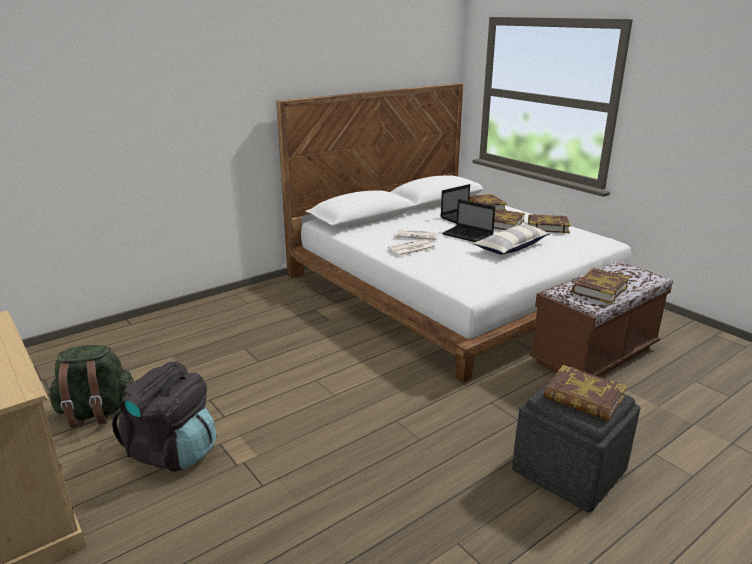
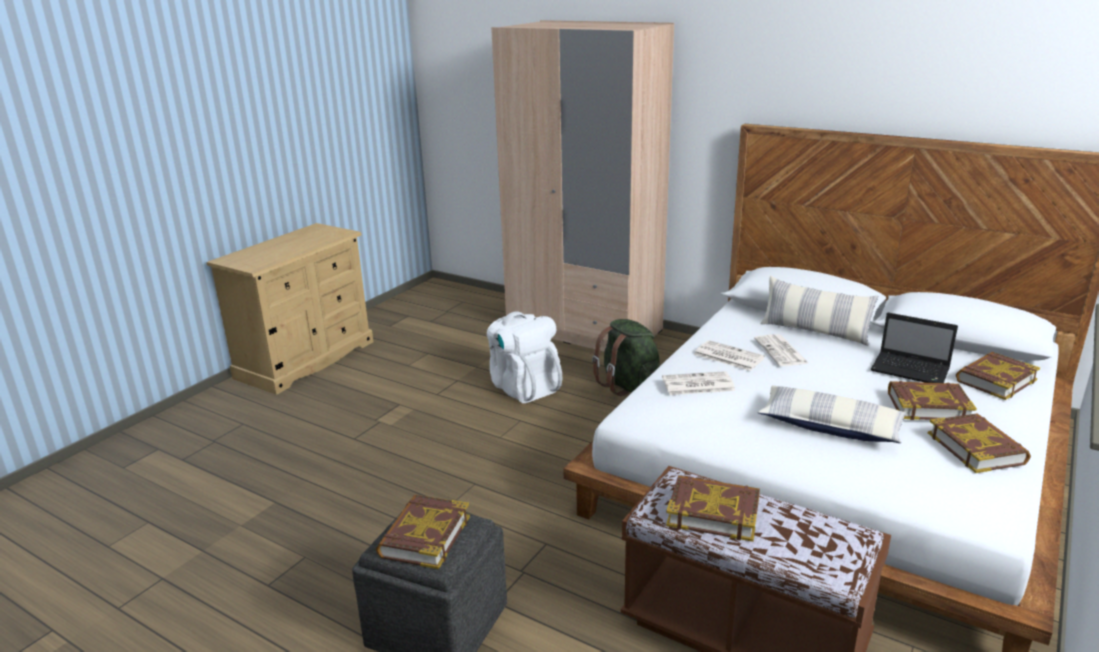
camera: 70 degrees right, 0 degrees up
(96, 412) = (417, 344): green backpack -> green backpack (629, 386)
(173, 451) = (382, 388): black backpack -> none
(194, 319) = (584, 330): none -> beige wardrobe
(261, 367) = (523, 387): none -> white backpack
(396, 223) = (814, 332): none -> pillow
(446, 263) = (697, 384): none -> newspaper
(468, 235) = (830, 385): laptop -> none

